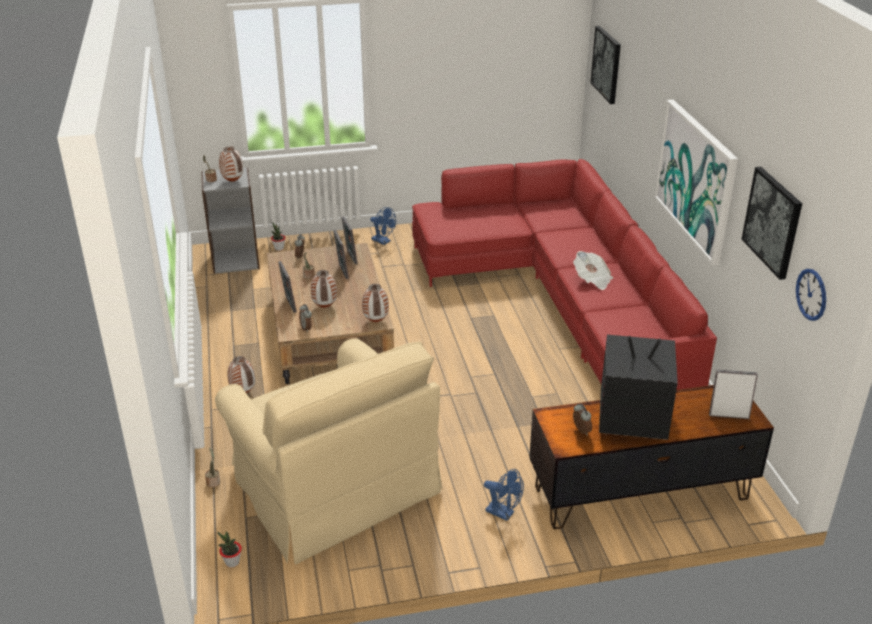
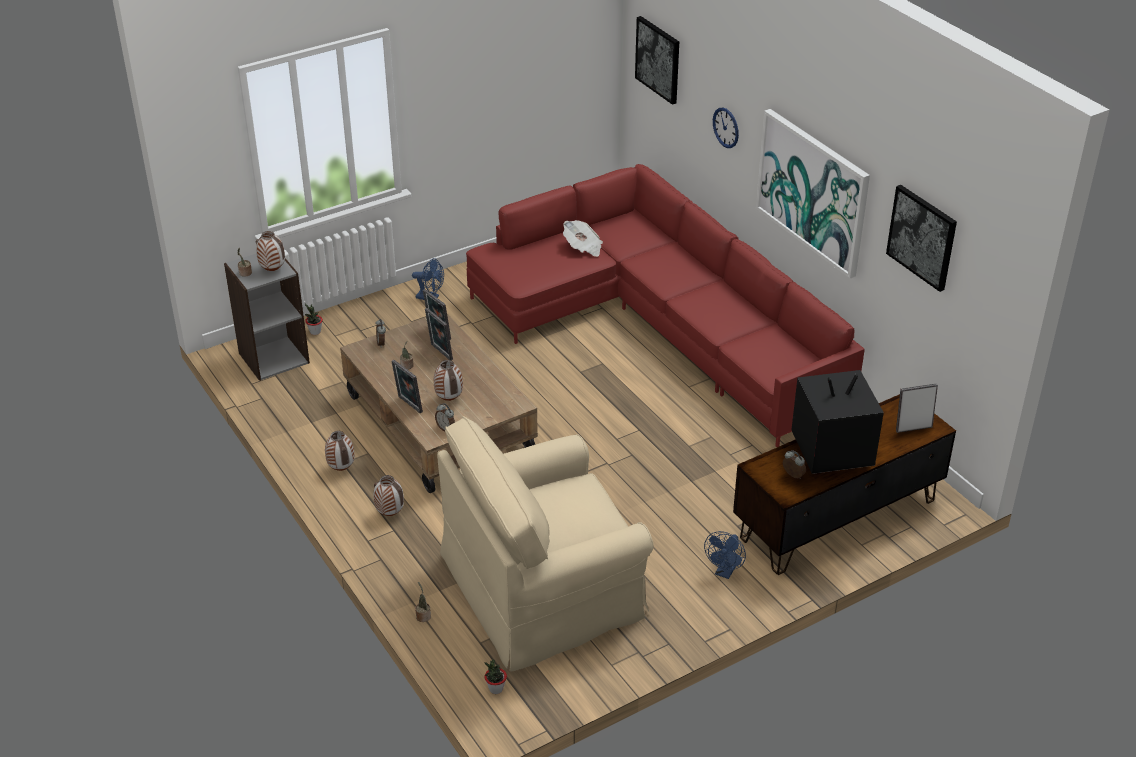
camera: 20 degrees left, 5 degrees up
(331, 486) = (545, 588): beige armchair -> beige armchair turned 120 degrees clockwise
(375, 321) = (513, 404): vase -> vase (341, 469)
(504, 513) = (725, 572): blue fan -> blue fan turned 105 degrees clockwise
(592, 280) = (709, 307): newspaper -> newspaper (583, 248)
(811, 294) = (977, 304): wall clock -> wall clock (726, 127)

